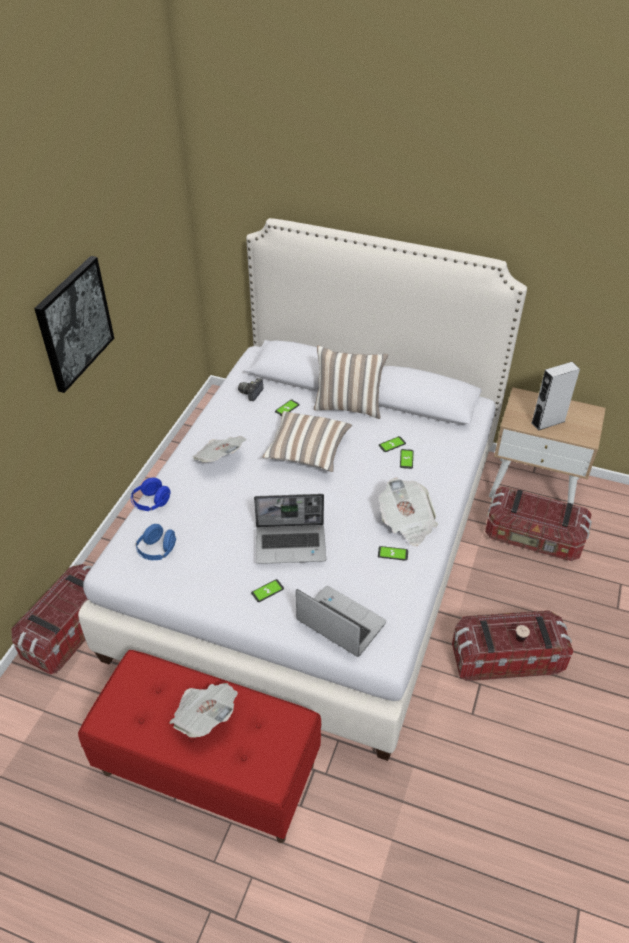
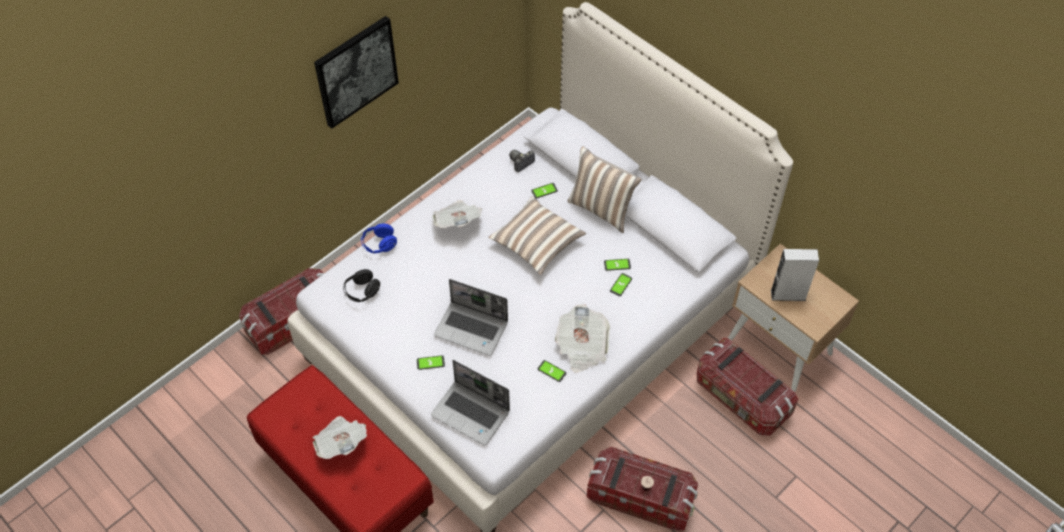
camera: 25 degrees right, 10 degrees up
(157, 550) = (362, 292): blue headphones -> black headphones
(339, 622) = (471, 413): laptop -> laptop turned 150 degrees clockwise

